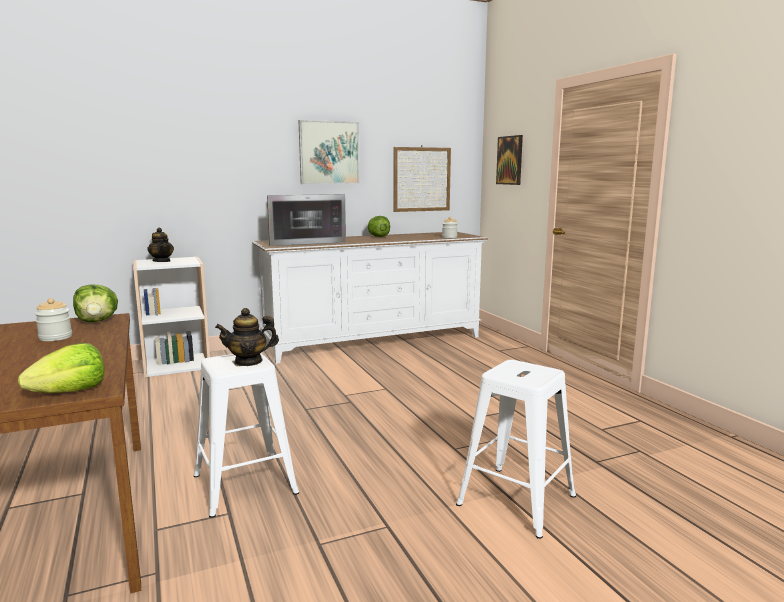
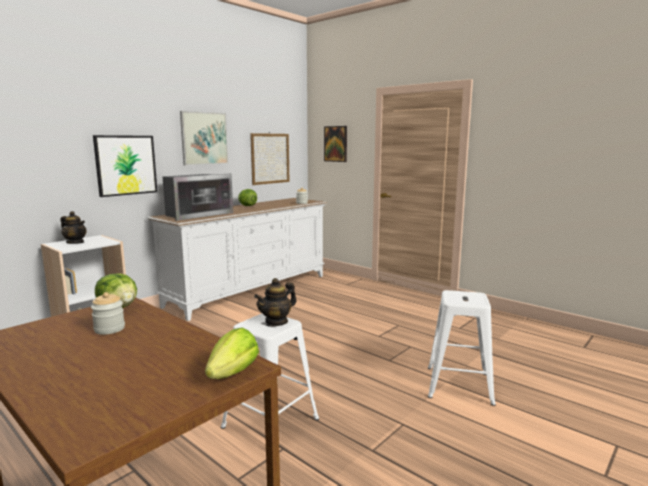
camera: 25 degrees left, 0 degrees up
(230, 181) = (126, 165): none -> picture

